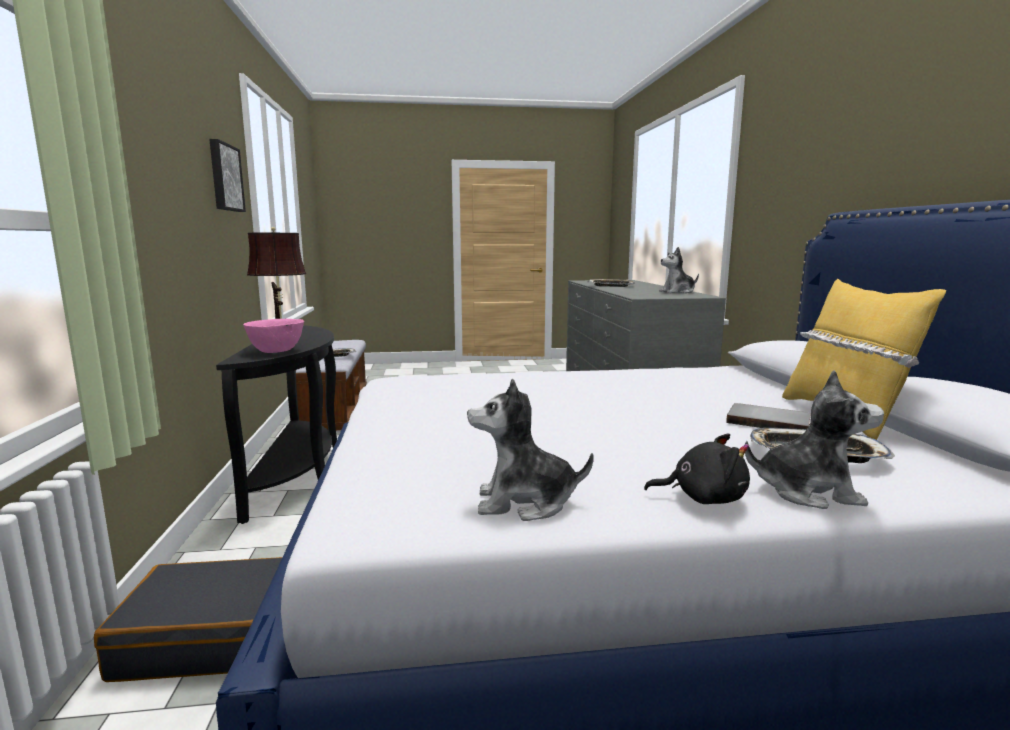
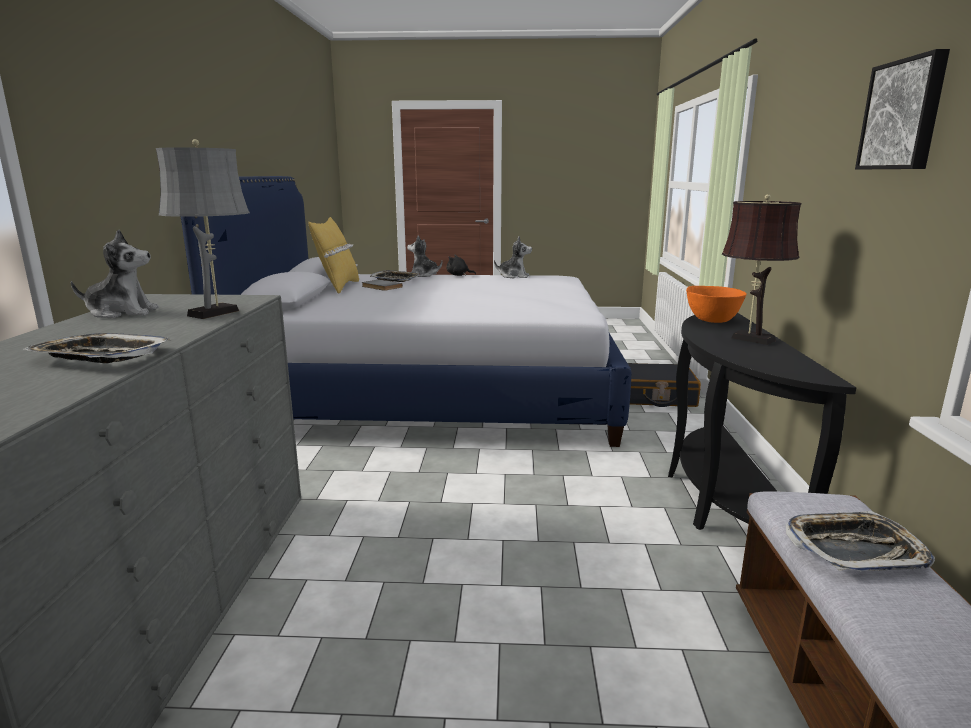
camera: 170 degrees left, 5 degrees up
(276, 351) = (712, 320): pink bowl -> orange bowl
(628, 293) = (218, 312): none -> grey table lamp

